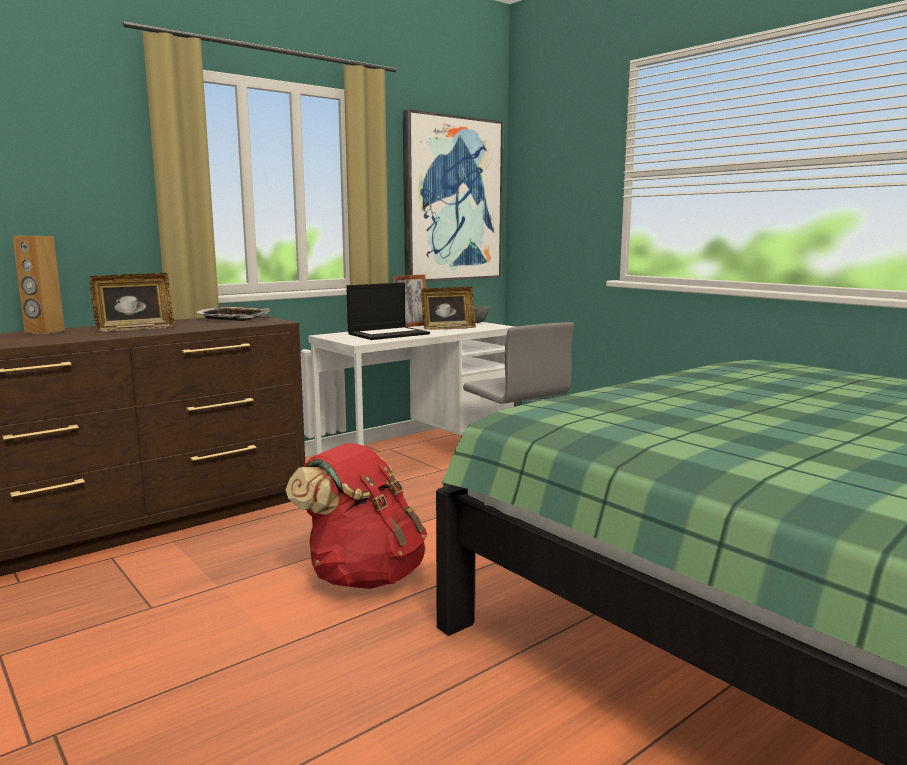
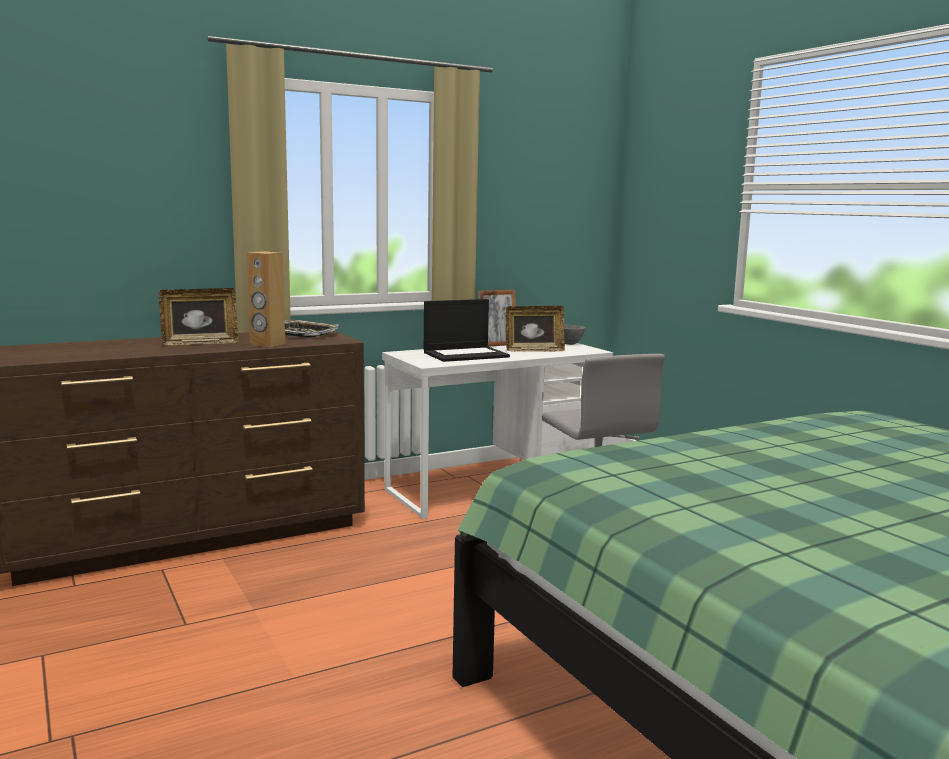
camera: 10 degrees right, 0 degrees up
(44, 332) = (116, 342): brown speaker -> brown speaker (267, 344)
(363, 576) = (396, 614): red backpack -> none
(451, 200) = (553, 206): picture -> none

